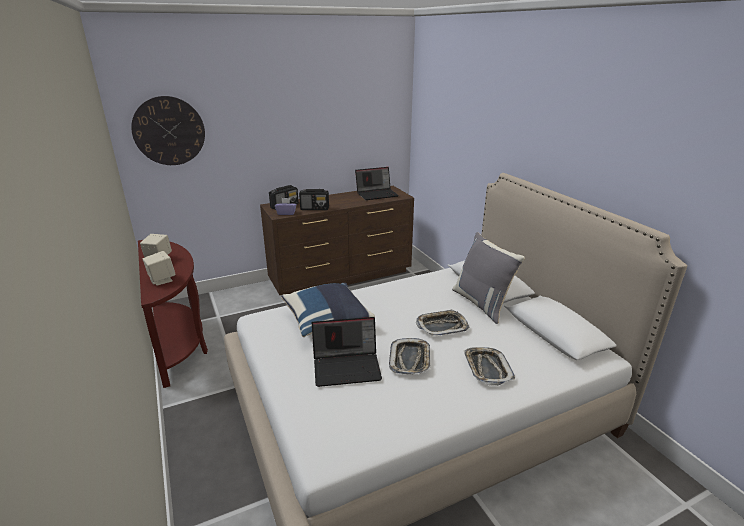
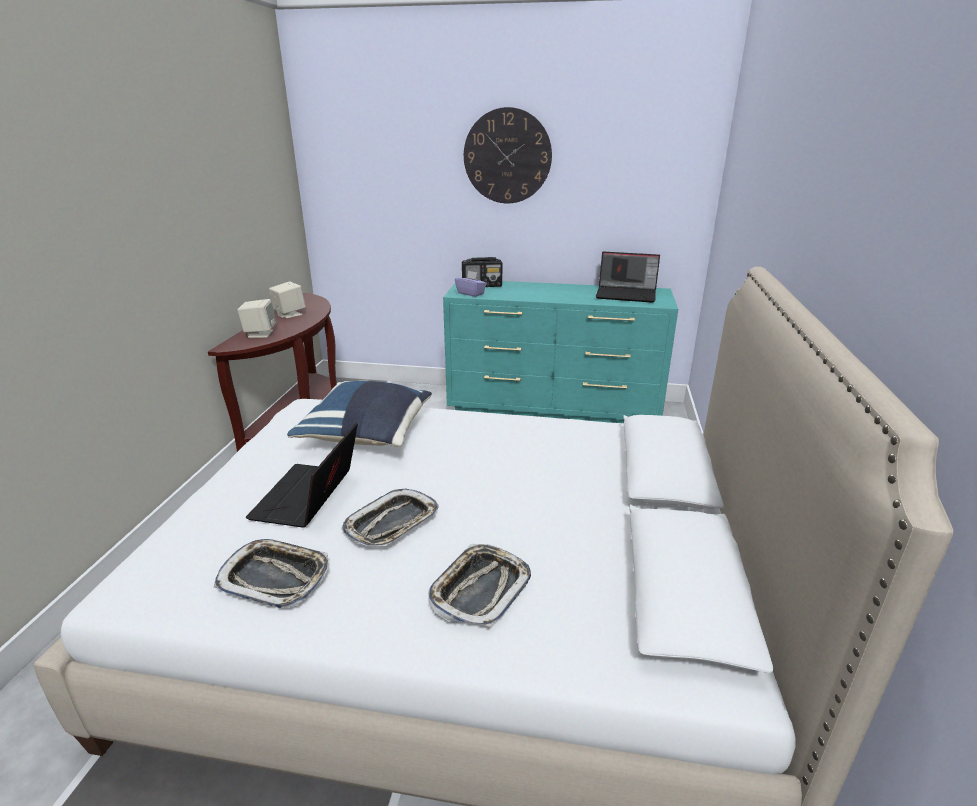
camera: 35 degrees right, 0 degrees up
(169, 131) = (357, 164): wall clock -> wall clock (507, 156)
(315, 208) = (513, 295): radio -> none
(342, 276) = (554, 408): brown dresser -> turquoise dresser
(347, 367) = (308, 498): laptop -> laptop turned 75 degrees clockwise
(442, 326) = (502, 498): tray -> tray (275, 578)
(482, 303) = (616, 492): grey pillow -> none

